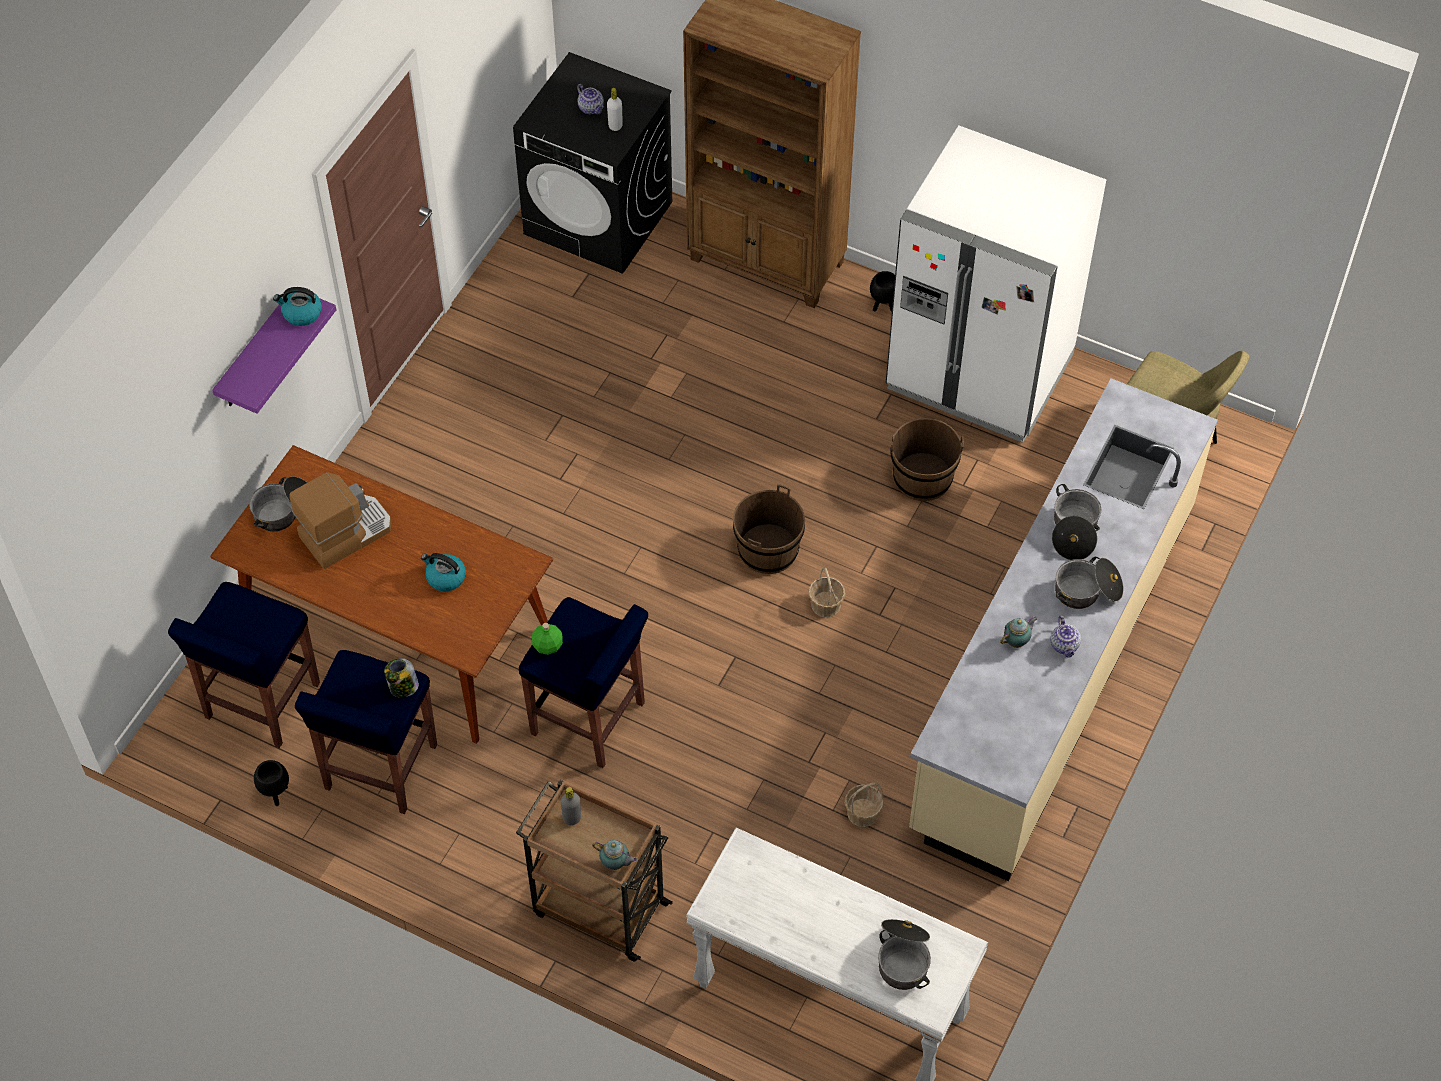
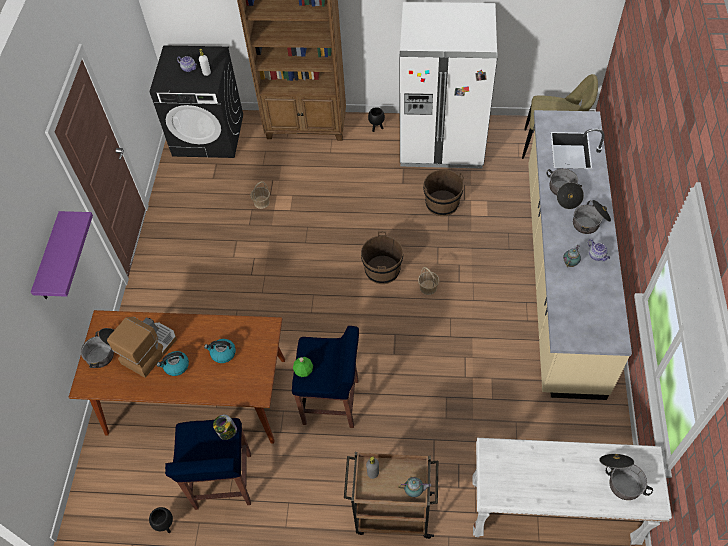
camera: 20 degrees left, 0 degrees up
(261, 702) = (133, 471): blue stool -> none
(301, 313) = (71, 224): kettle -> kettle (176, 366)
(862, 813) = (509, 394): basket -> basket (261, 202)

